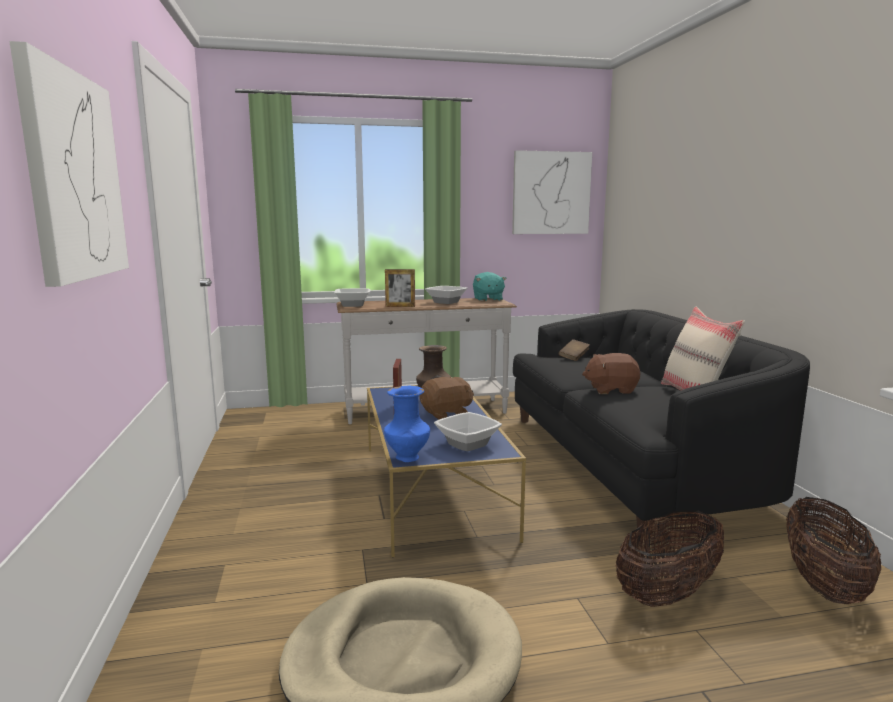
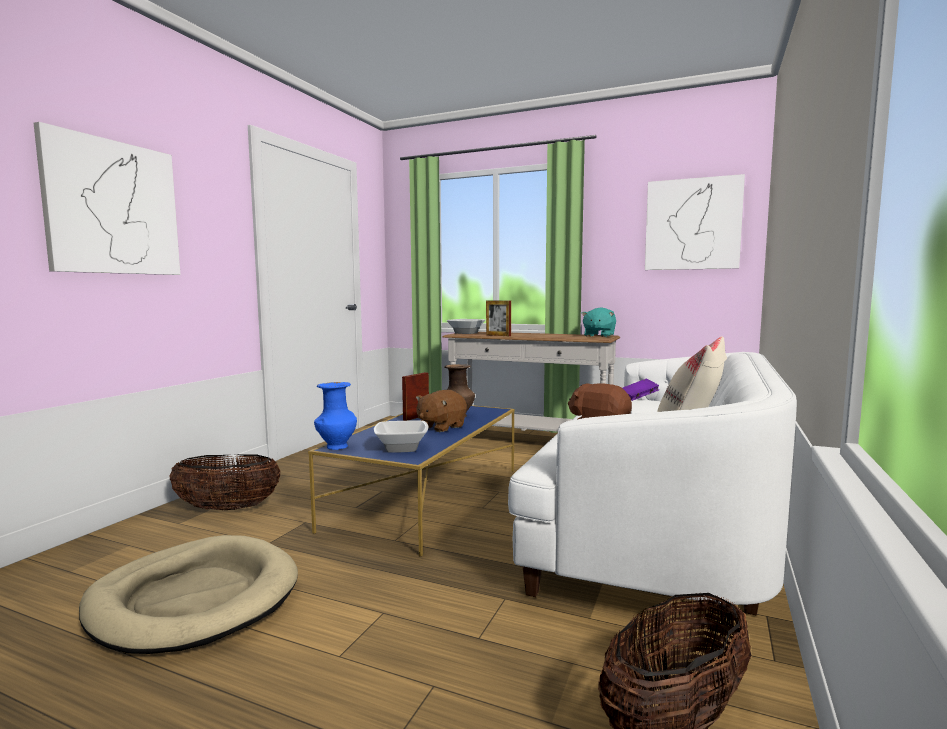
camera: 35 degrees right, 5 degrees down
(445, 302) = (550, 335): bowl -> none
(446, 414) = (440, 427): brown plush toy -> brown plush toy turned 120 degrees clockwise
(574, 357) = (638, 398): brown book -> purple book
(630, 463) = (655, 526): black sofa -> white sofa
(667, 593) = (468, 644): basket -> basket (227, 508)

